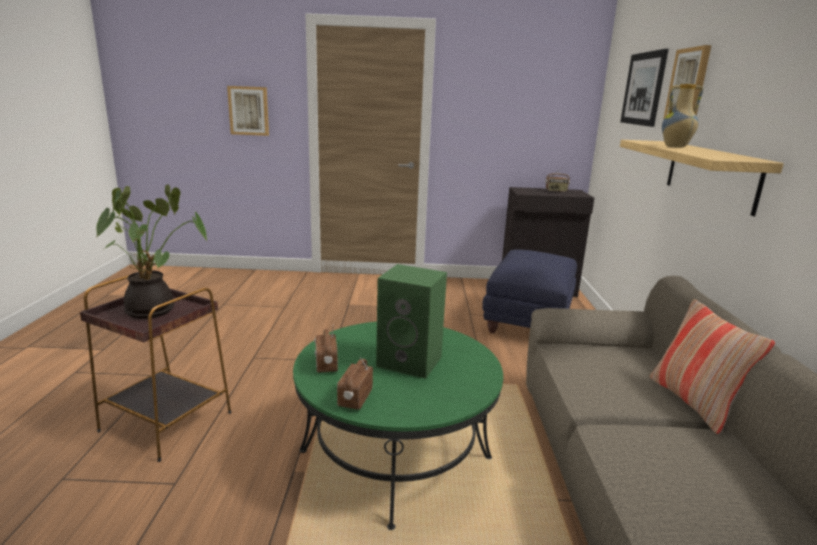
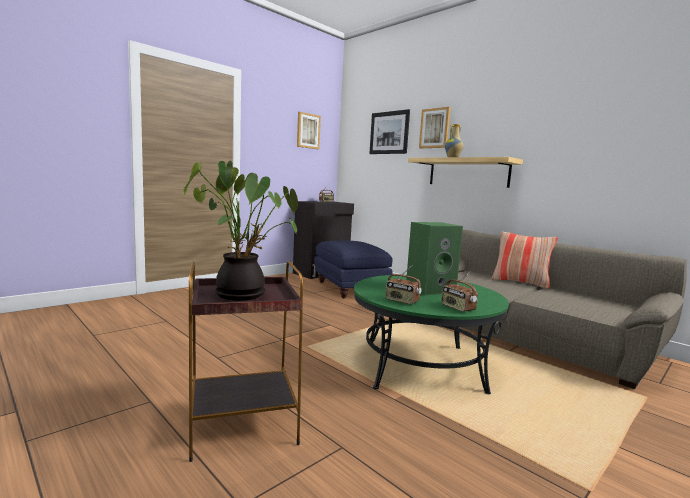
camera: 45 degrees left, 10 degrees down
(249, 111) = (61, 126): picture -> picture (308, 131)

